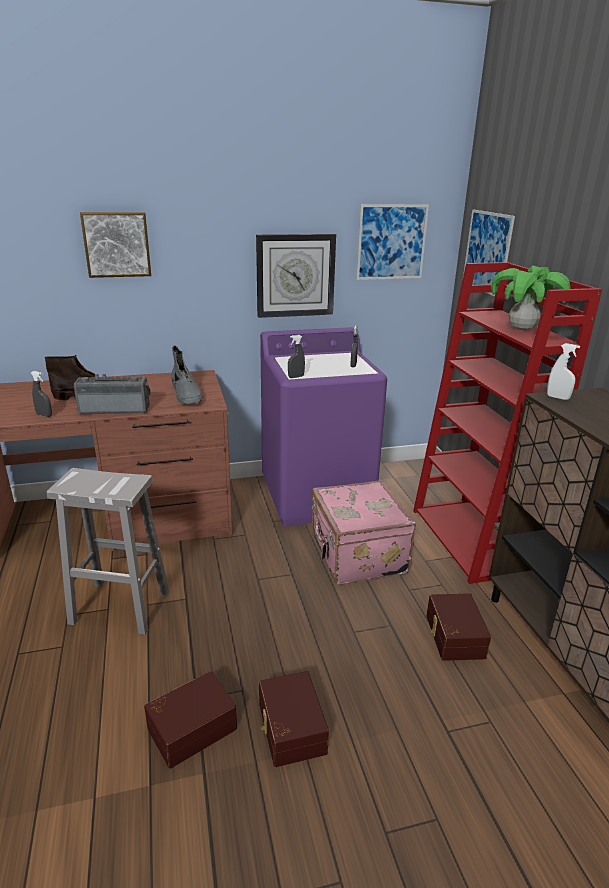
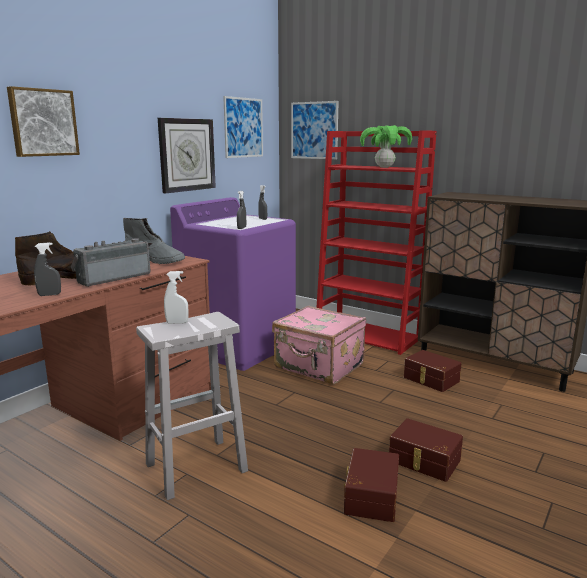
camera: 40 degrees left, 10 degrees down
(557, 398) = (444, 195): white spray bottle -> white spray bottle (177, 323)

